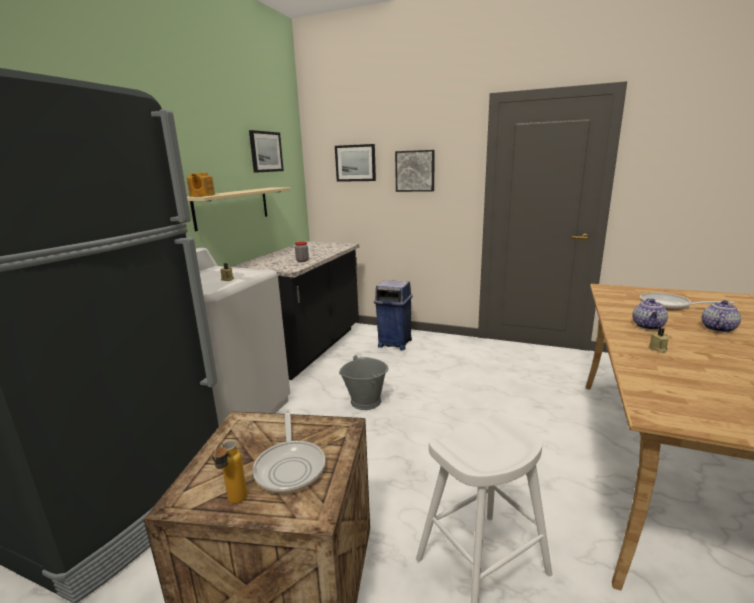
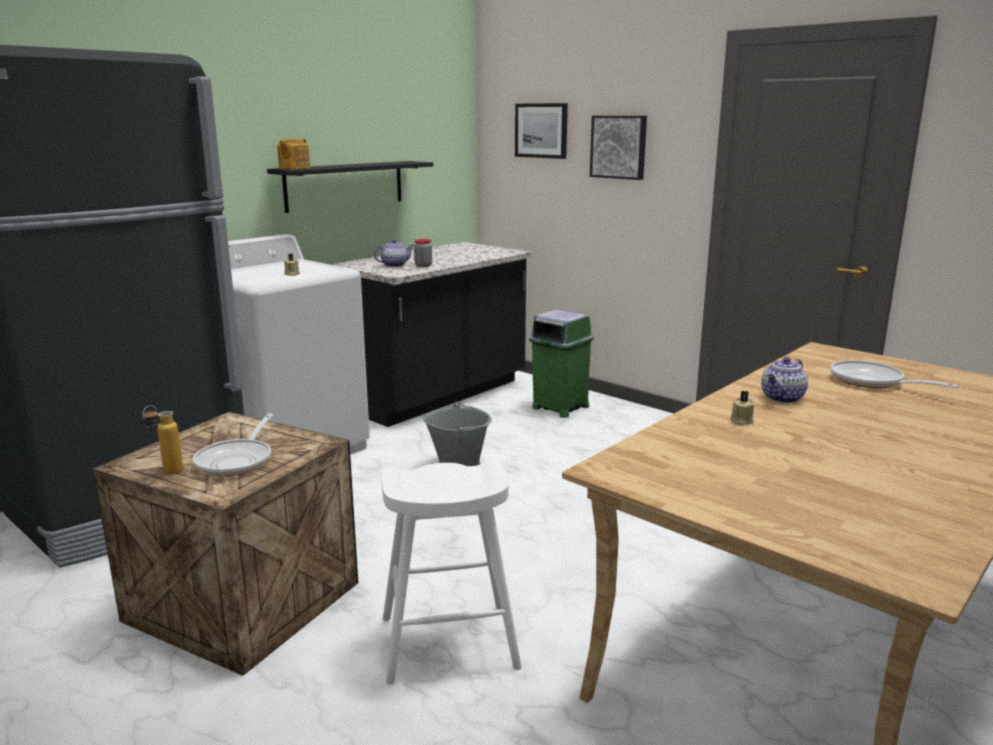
camera: 20 degrees right, 0 degrees up
(232, 207) = (345, 185): beige shelf -> black shelf
(265, 152) = (408, 111): picture -> none
(394, 343) = (559, 407): blue trash can -> green trash can
(717, 328) = (884, 415): teapot -> teapot (395, 265)

